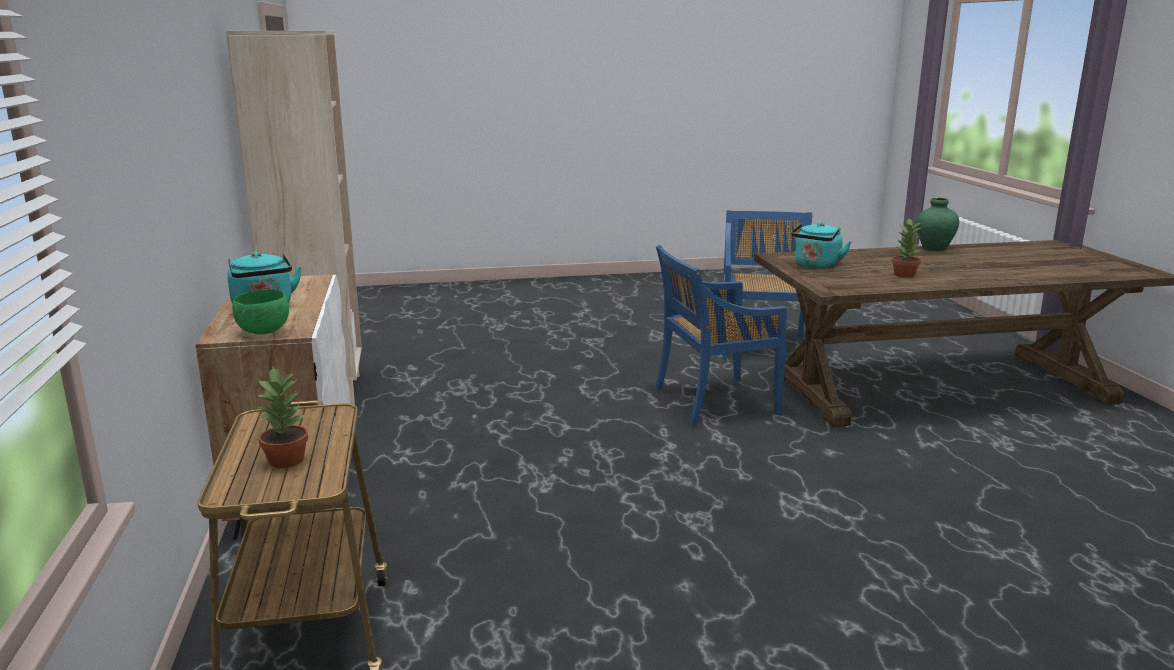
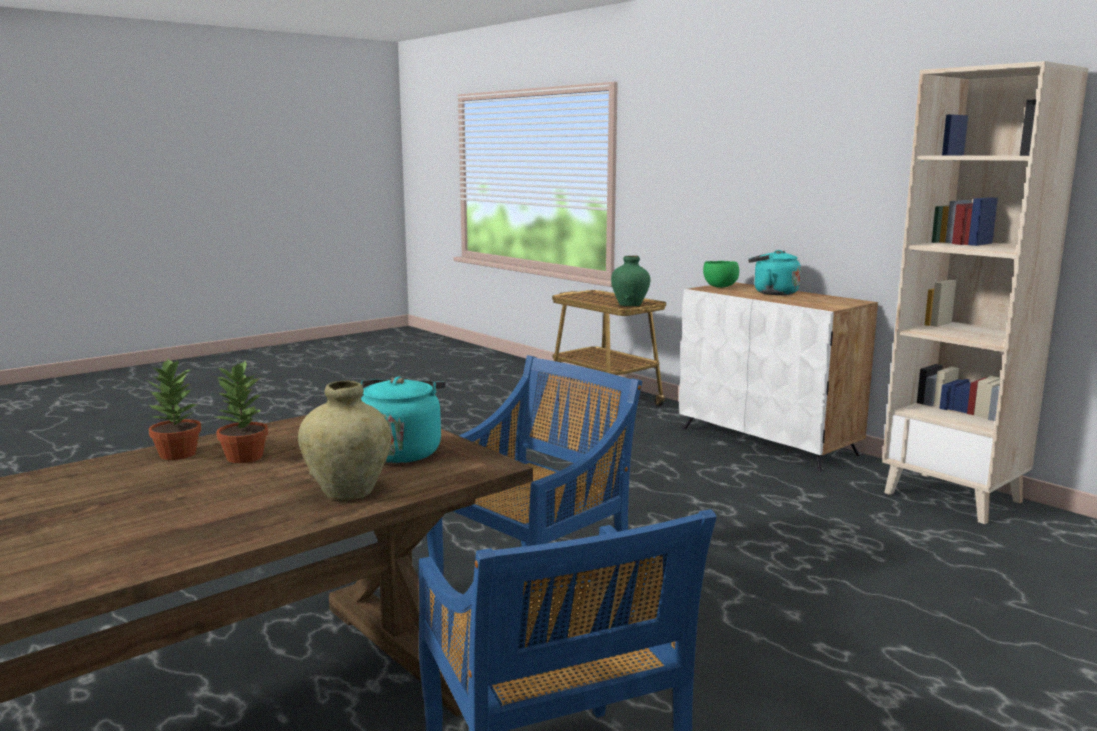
camera: 150 degrees right, 5 degrees down
(287, 460) = (598, 298): potted plant -> potted plant (177, 454)
(847, 256) = (348, 492): none -> beige vase
(933, 248) = (122, 568): green vase -> green vase (630, 305)

